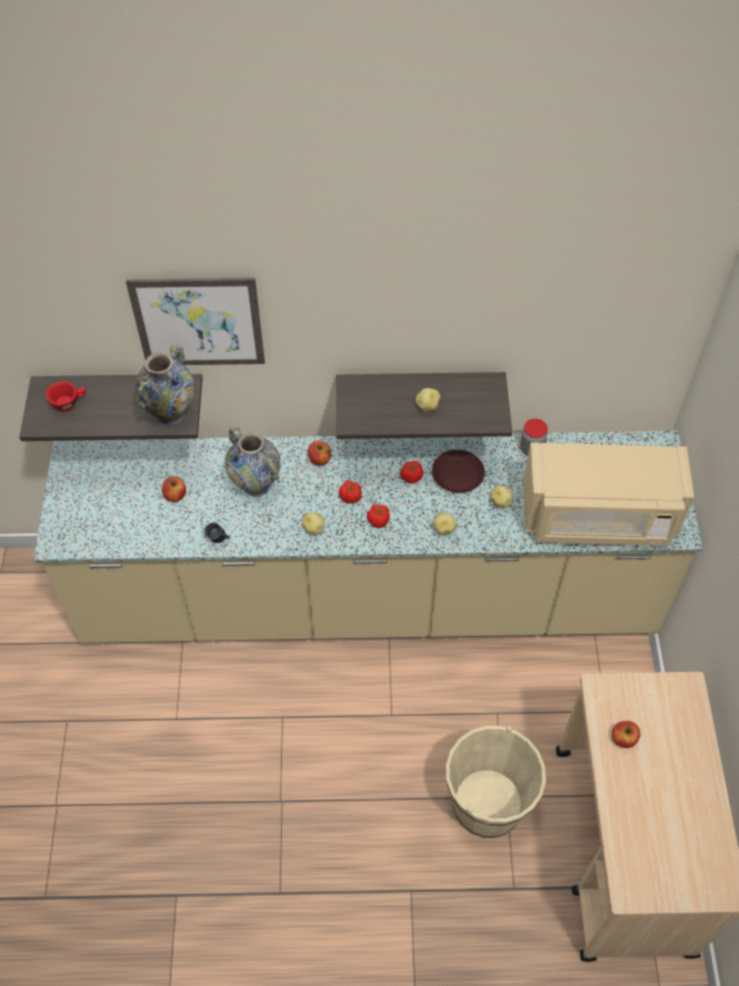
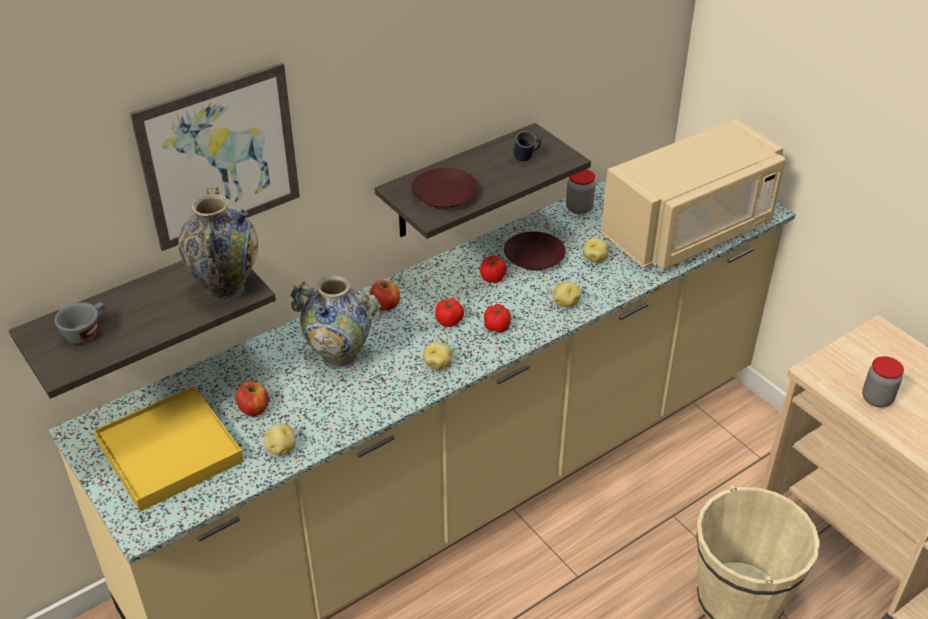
camera: 35 degrees left, 15 degrees down
(69, 403) = (86, 332): red cup -> grey cup
(106, 497) = (170, 451): none -> yellow tray
(219, 540) = (345, 424): blue mug -> blue mug (527, 158)
(377, 407) = (444, 194): none -> brown plate
(427, 405) = (491, 174): potato -> potato (281, 449)
(623, 739) = (876, 399): apple -> jar

